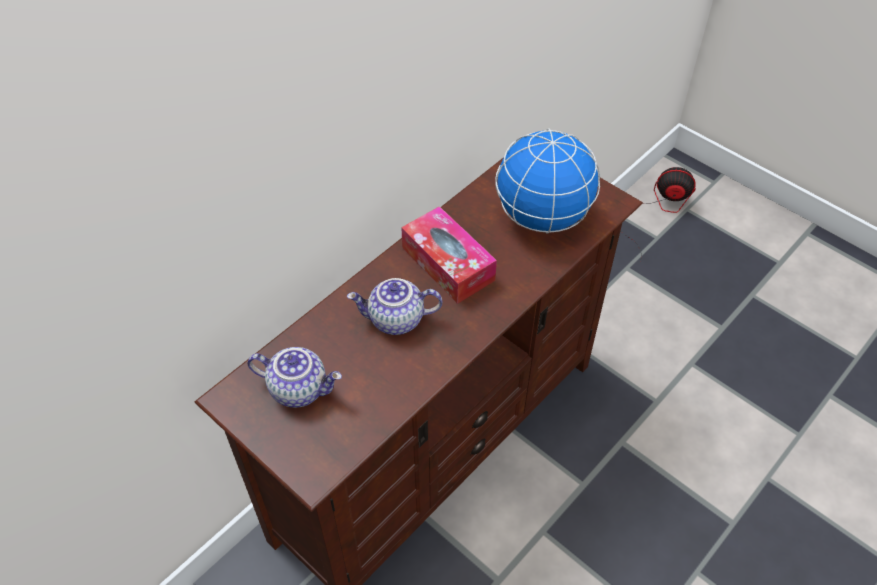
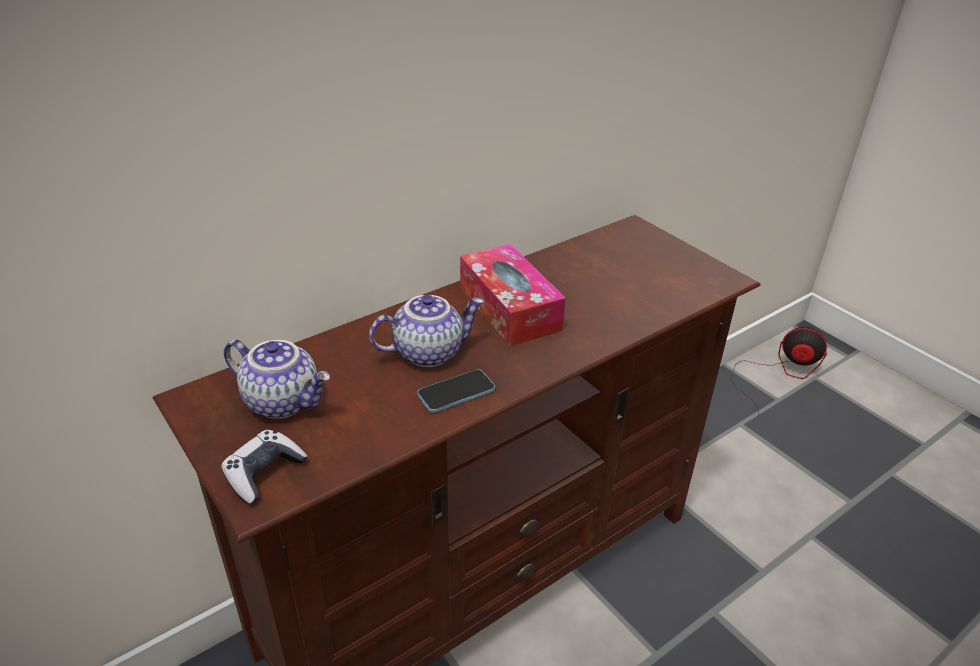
camera: 10 degrees right, 15 degrees down
(309, 454) = (264, 473): none -> game controller
(395, 320) = (428, 352): teapot -> teapot turned 150 degrees clockwise
(428, 357) = (456, 392): none -> phone
(542, 216) = (634, 280): globe -> none

